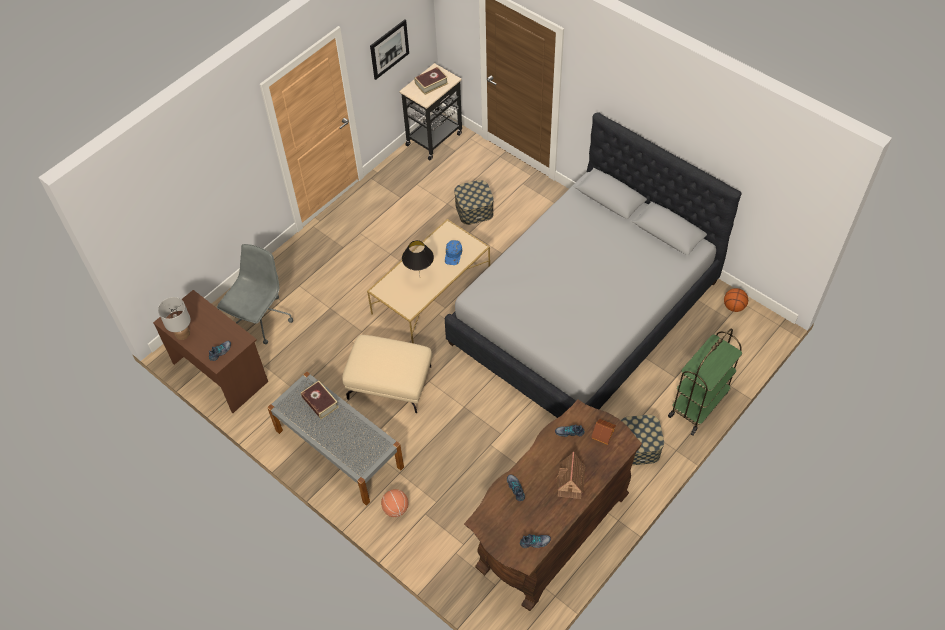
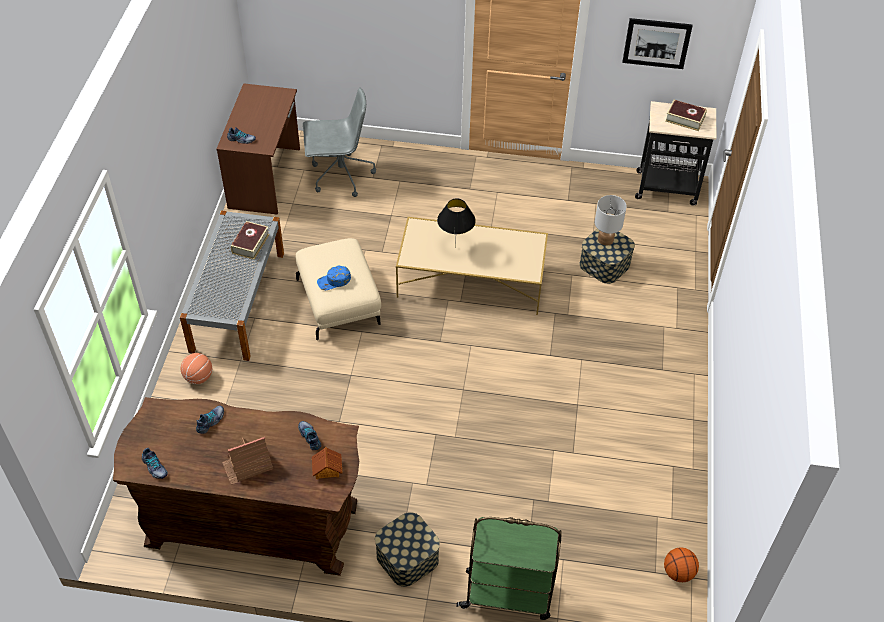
camera: 55 degrees right, 5 degrees down
(182, 333) = (244, 106): grey table lamp -> grey table lamp (606, 239)
(453, 255) = (505, 260): blue cap -> blue cap (334, 281)
(585, 312) = (549, 424): grey bed -> none

